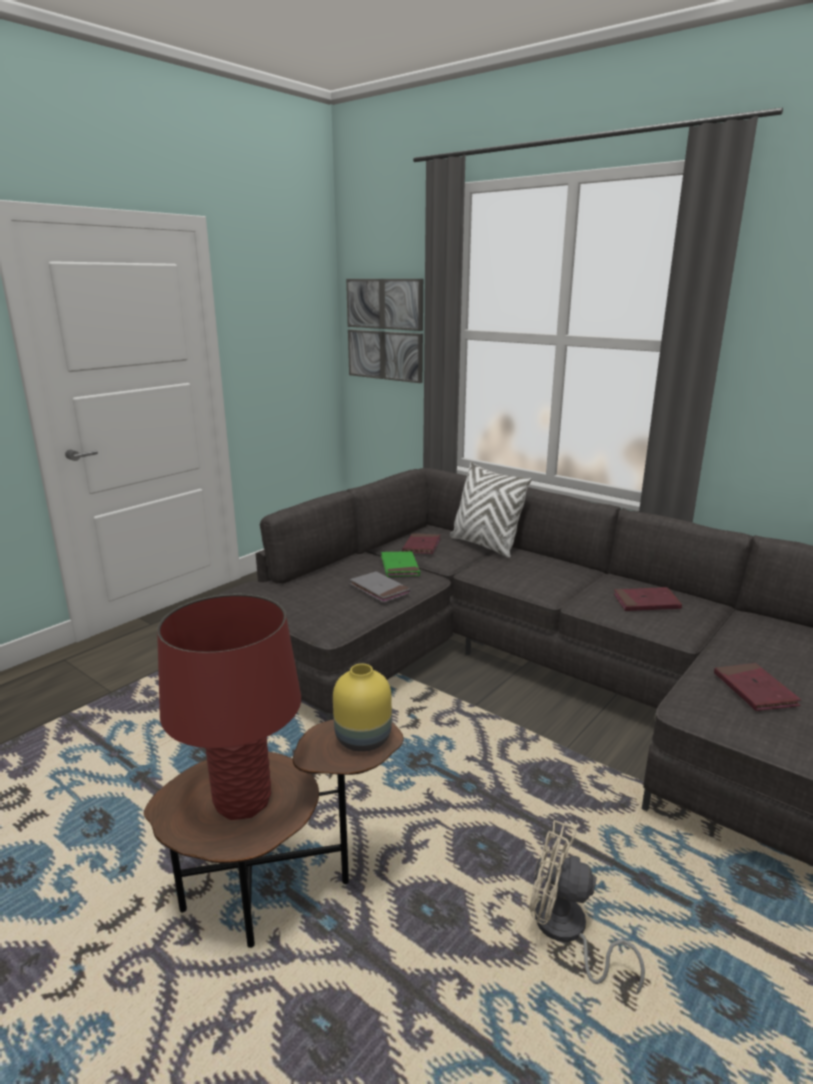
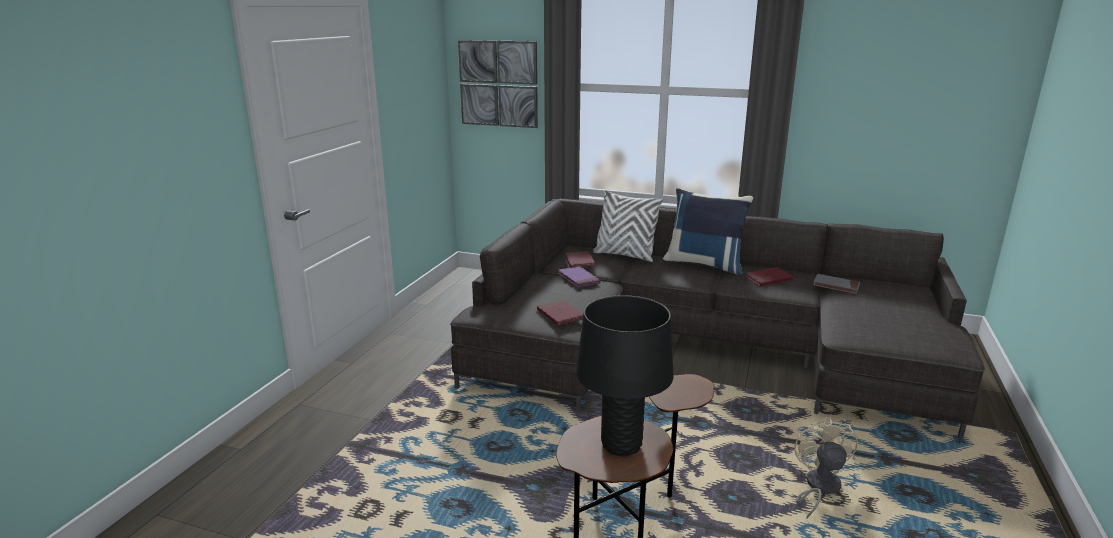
camera: 20 degrees left, 0 degrees up
(242, 801) = (621, 445): red table lamp -> black table lamp
(363, 738) = (687, 386): yellow vase -> none
(379, 589) = (581, 297): grey book -> grey book (836, 286)
(400, 567) = (578, 279): green book -> purple book
(566, 932) = (818, 487): beige fan -> beige fan turned 90 degrees clockwise
(576, 570) = (704, 264): none -> blue pillow
(754, 690) = (870, 321): red book -> red book (560, 315)

